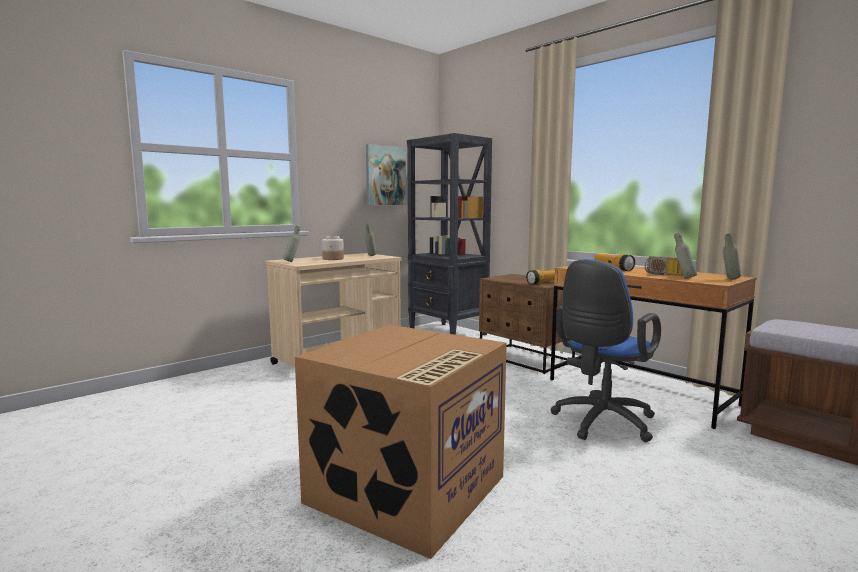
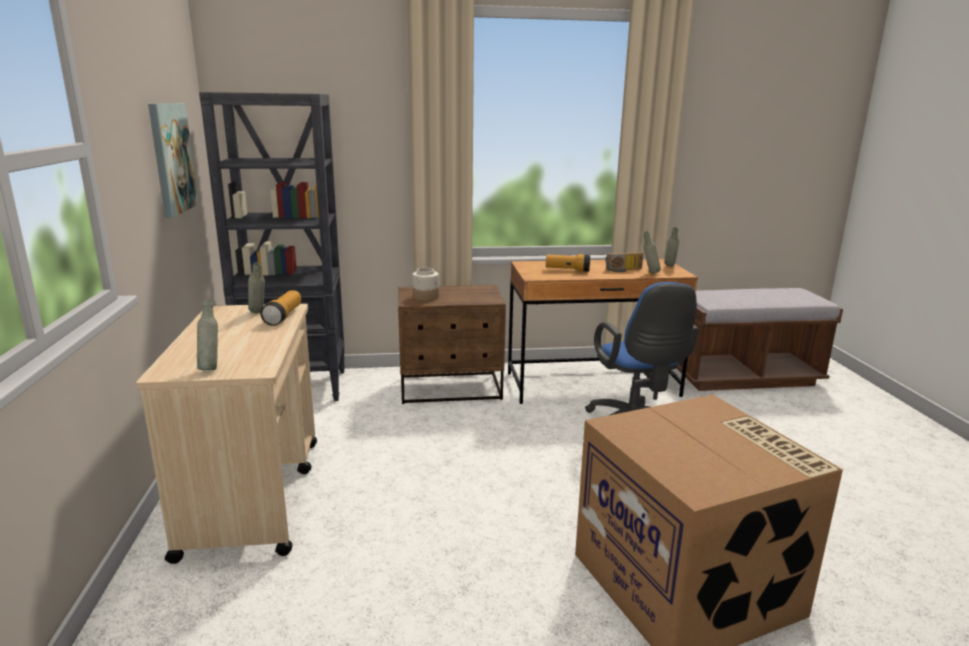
camera: 55 degrees left, 10 degrees up
(333, 259) = (239, 338): jar -> jar (426, 297)
(544, 283) = (478, 296): flashlight -> flashlight (283, 316)

